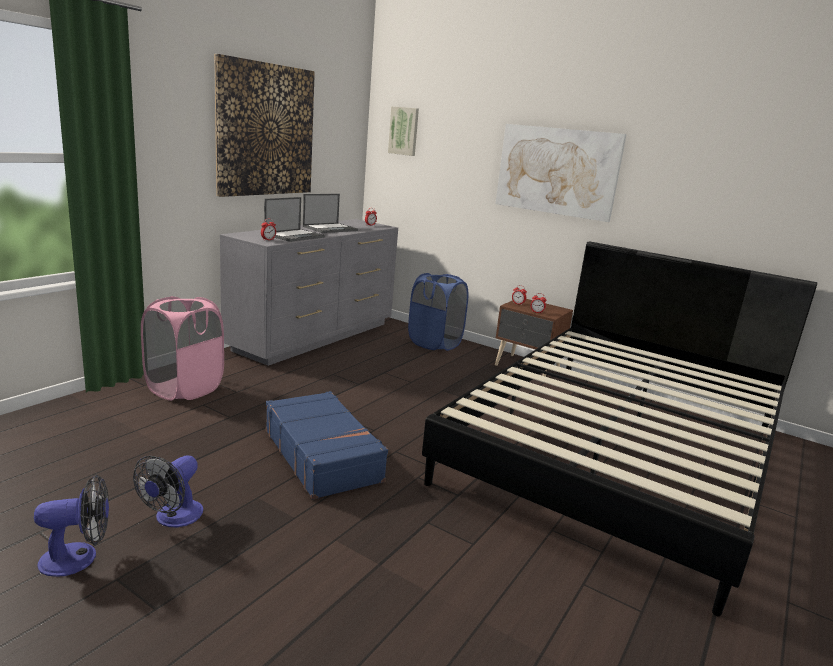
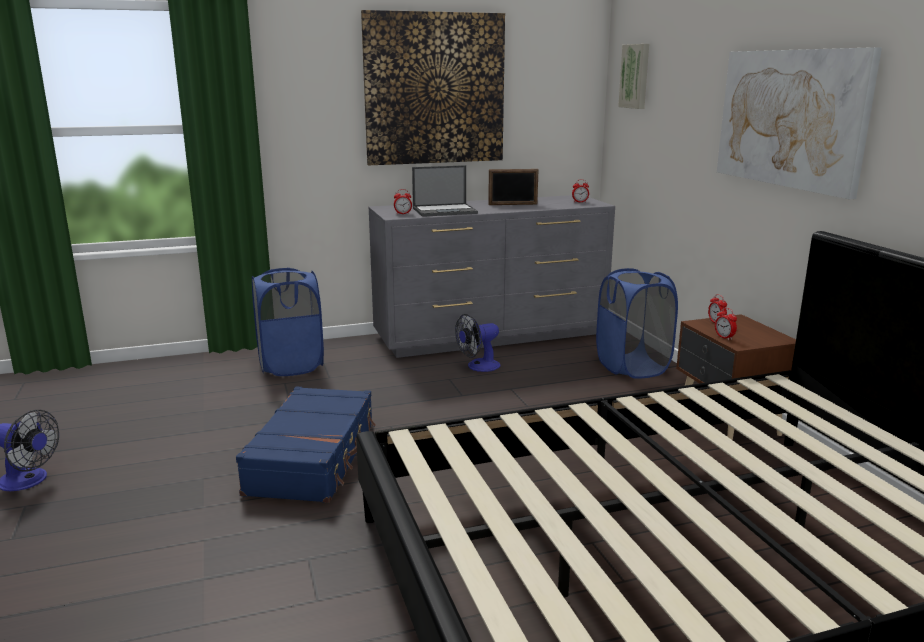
camera: 40 degrees right, 0 degrees up
(173, 518) = (122, 474): fan -> fan (478, 367)
(185, 389) = (291, 365): pink laundry basket -> blue laundry basket
(330, 228) = (512, 204): laptop -> picture frame

